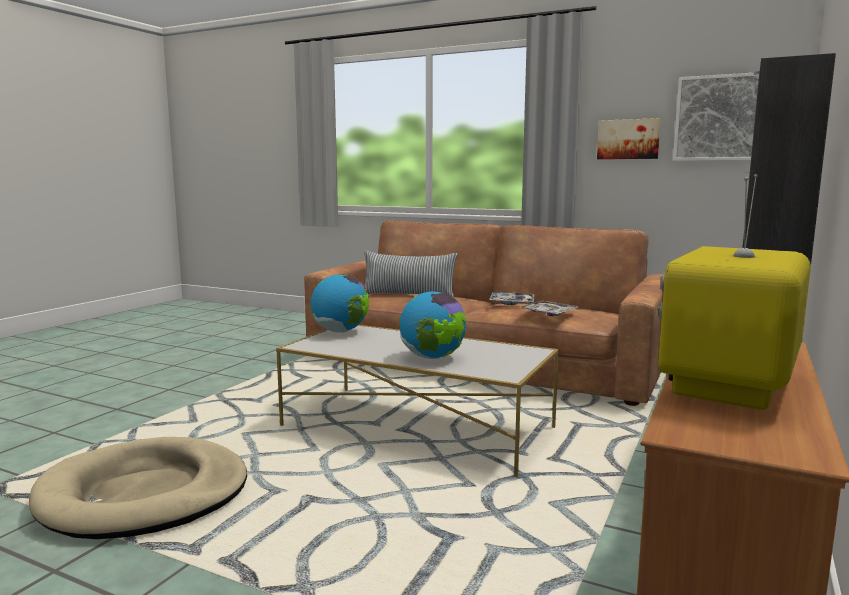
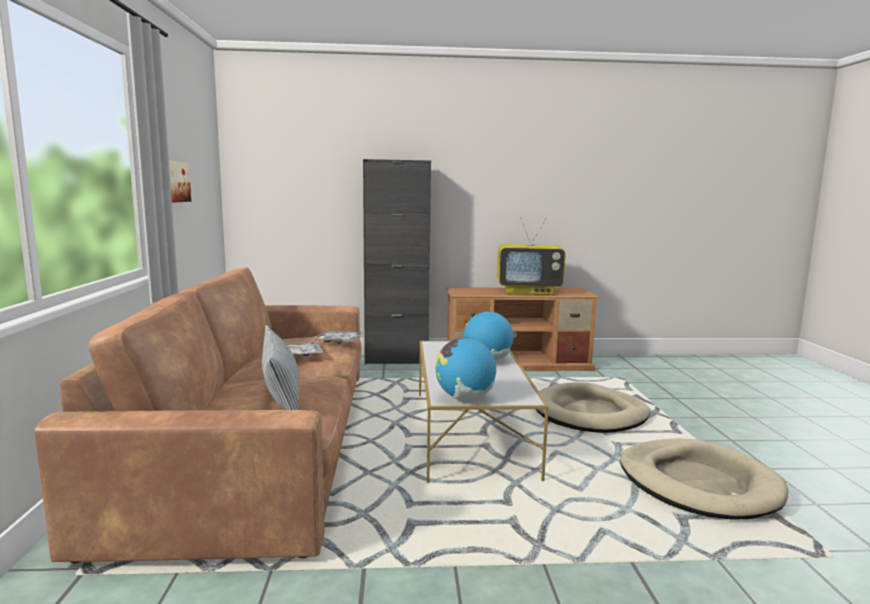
camera: 120 degrees left, 0 degrees up
(381, 520) = (589, 413): none -> beige dog bed
(720, 118) = (201, 166): picture -> none

